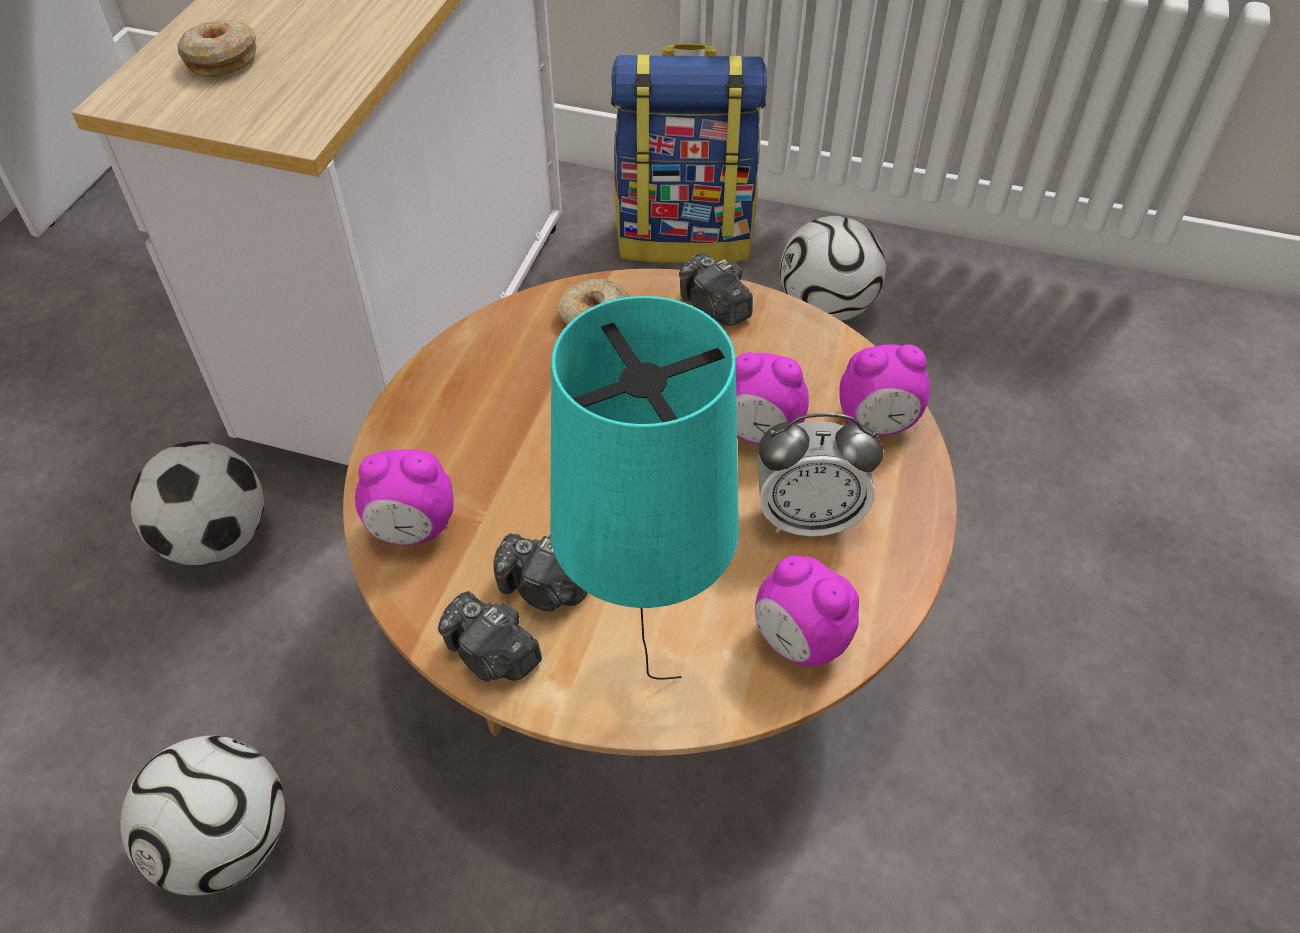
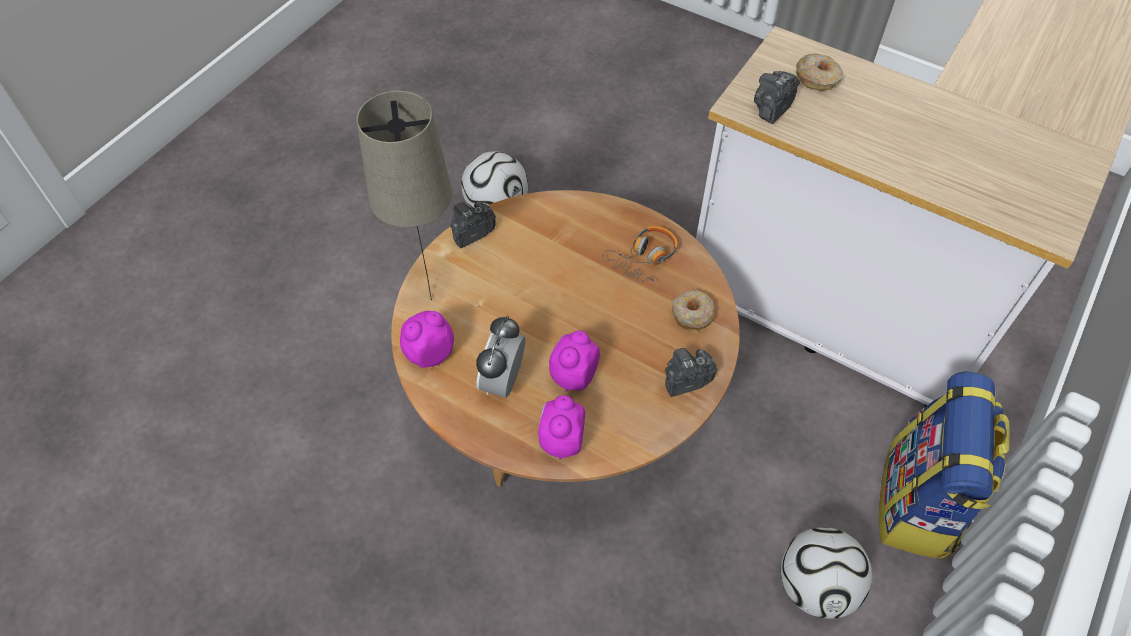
camera: 105 degrees right, 5 degrees up
(216, 539) = (669, 207): football -> none
(412, 529) = (555, 213): alarm clock -> none
(496, 387) = (644, 258): none -> headphones
(545, 589) = (500, 258): camera -> camera (772, 108)
(645, 693) = (428, 284): turquoise table lamp -> beige table lamp

